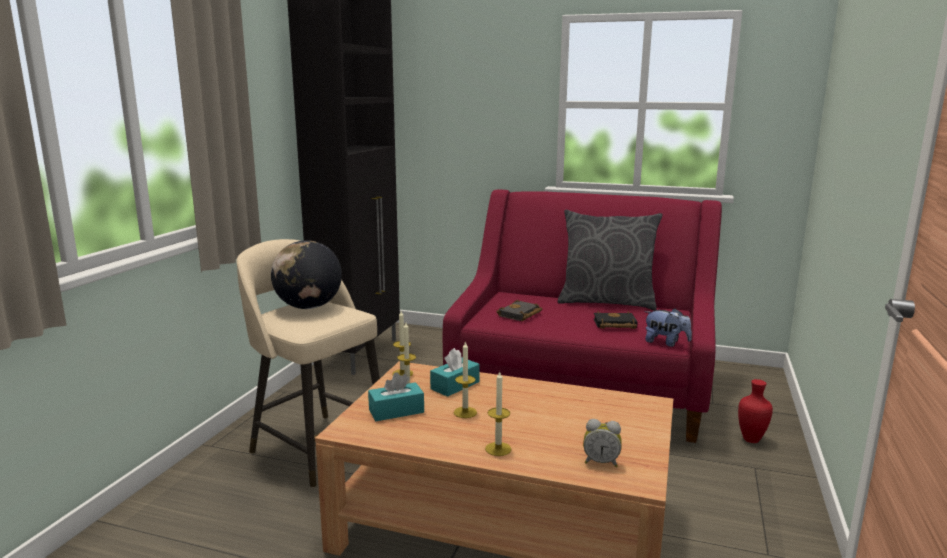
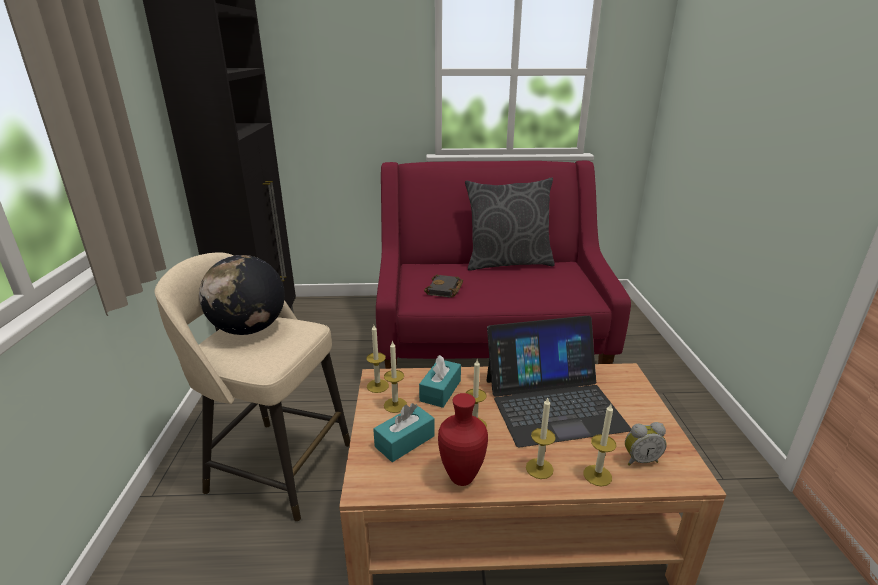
camera: 20 degrees left, 10 degrees up
(548, 463) = (597, 475): none -> candle
(553, 411) = (553, 403): none -> laptop
(614, 325) = (533, 288): black book -> none
(665, 343) = (587, 301): plush toy -> none
(750, 439) = (643, 365): red vase -> red vase (460, 477)

